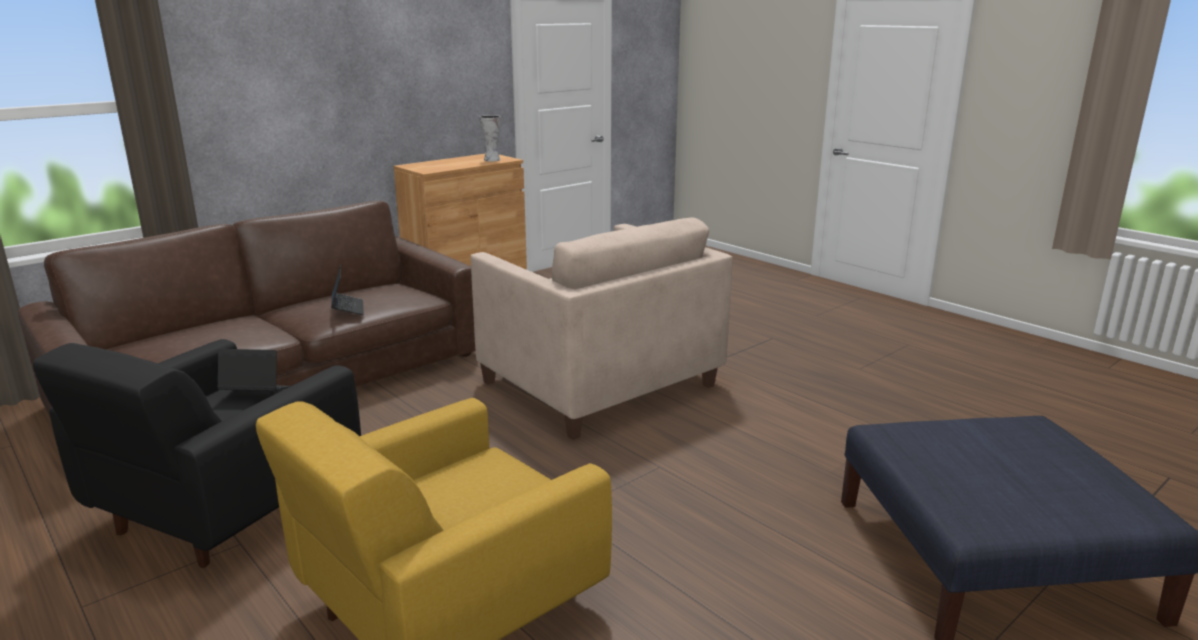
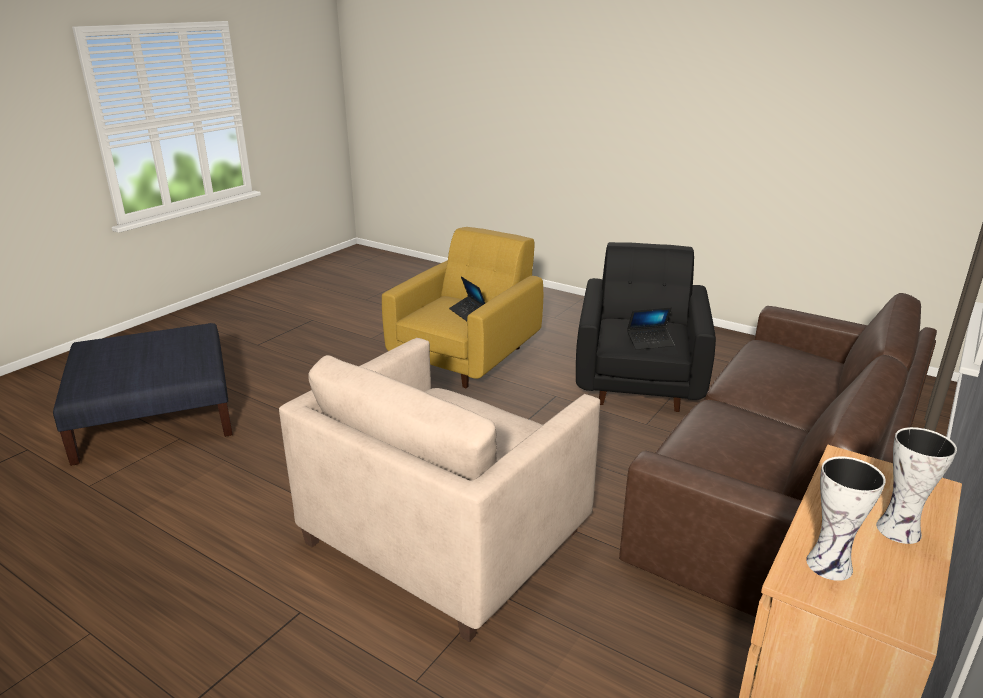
camera: 165 degrees right, 5 degrees up
(348, 308) = (717, 422): laptop -> laptop (468, 312)
(450, 161) = (898, 531): none -> vase
(599, 382) = (446, 538): beige armchair -> beige armchair turned 90 degrees counterclockwise

